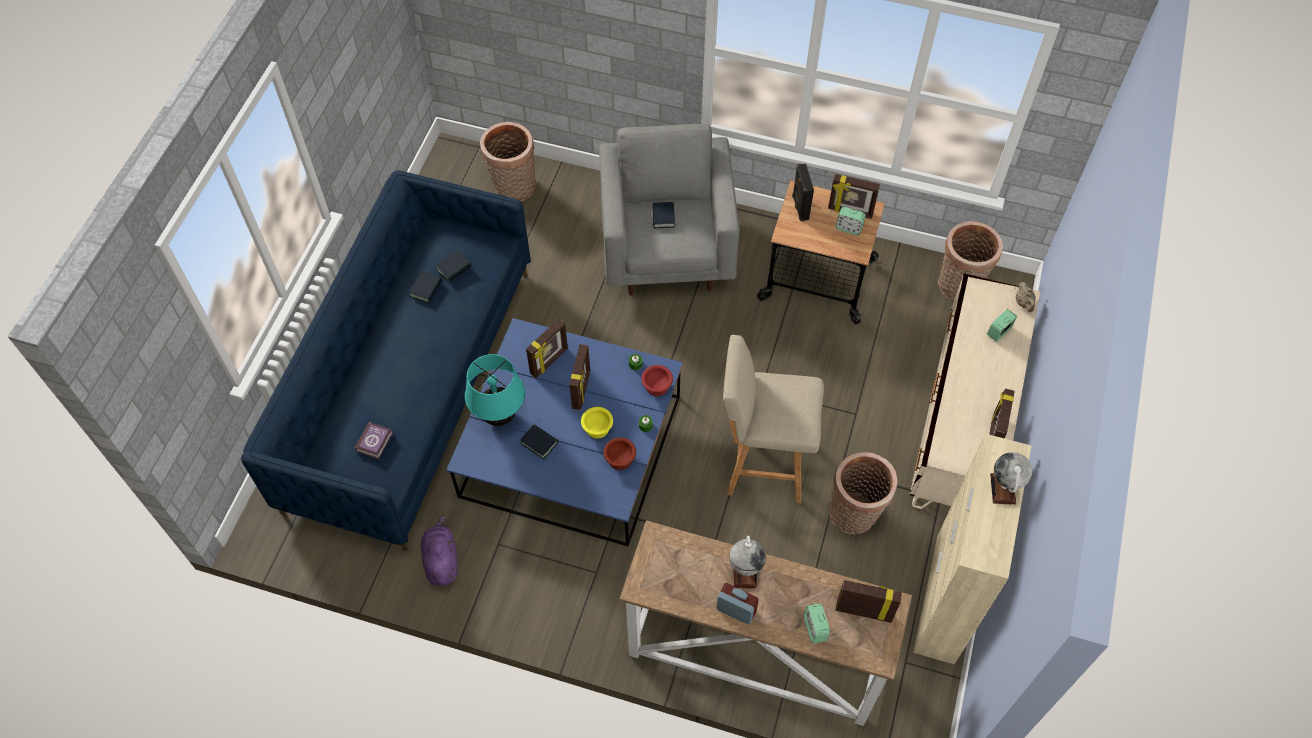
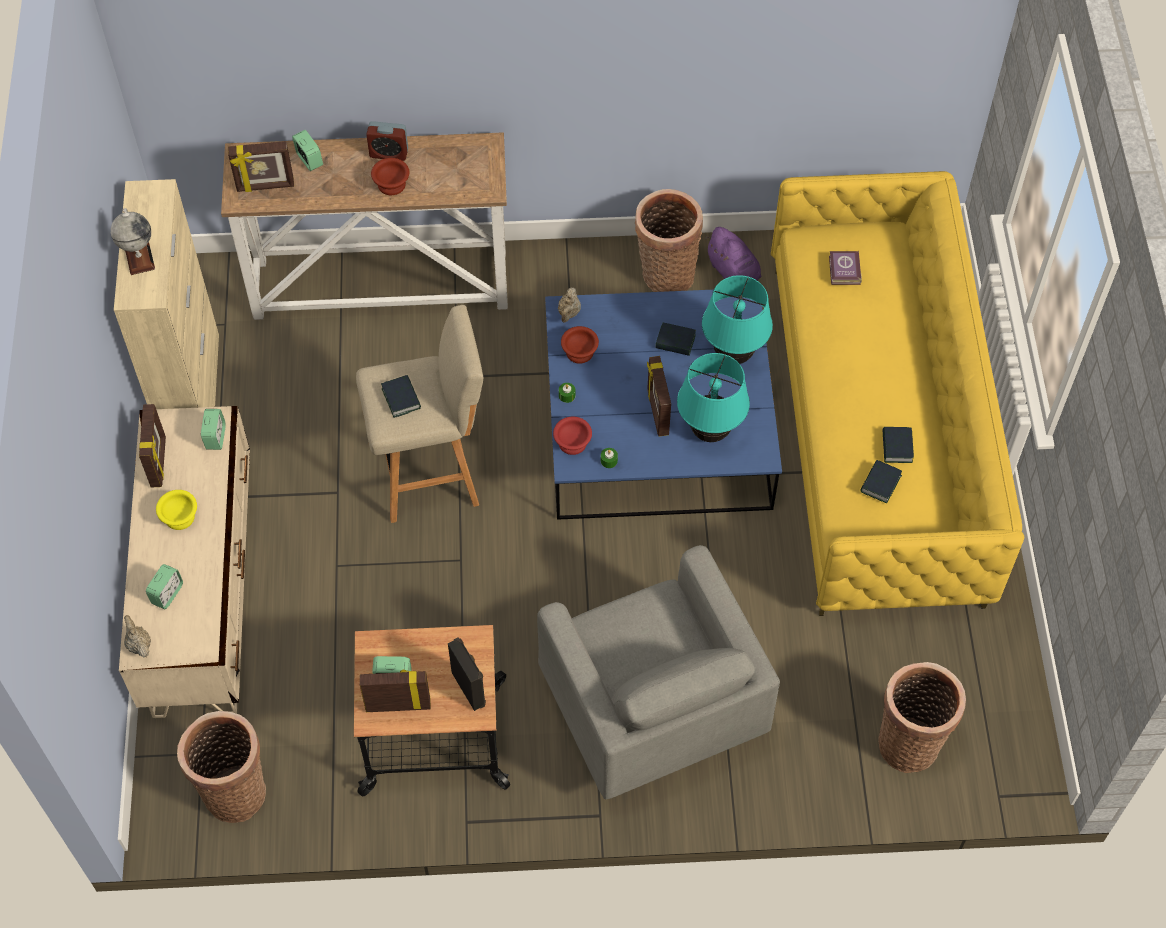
camera: 160 degrees right, 0 degrees up
(411, 386) = (876, 432): blue sofa -> yellow sofa
(549, 361) = (710, 432): picture frame -> turquoise table lamp
(596, 428) = (620, 376): yellow bowl -> yellow bowl (181, 517)
(614, 497) = (569, 313): none -> beige teapot
(663, 217) = (654, 648): book -> book (401, 398)
(745, 572) = (391, 185): globe -> brown bowl
(855, 516) = (310, 448): basket -> basket (665, 273)
(944, 441) = (215, 437): none -> alarm clock

